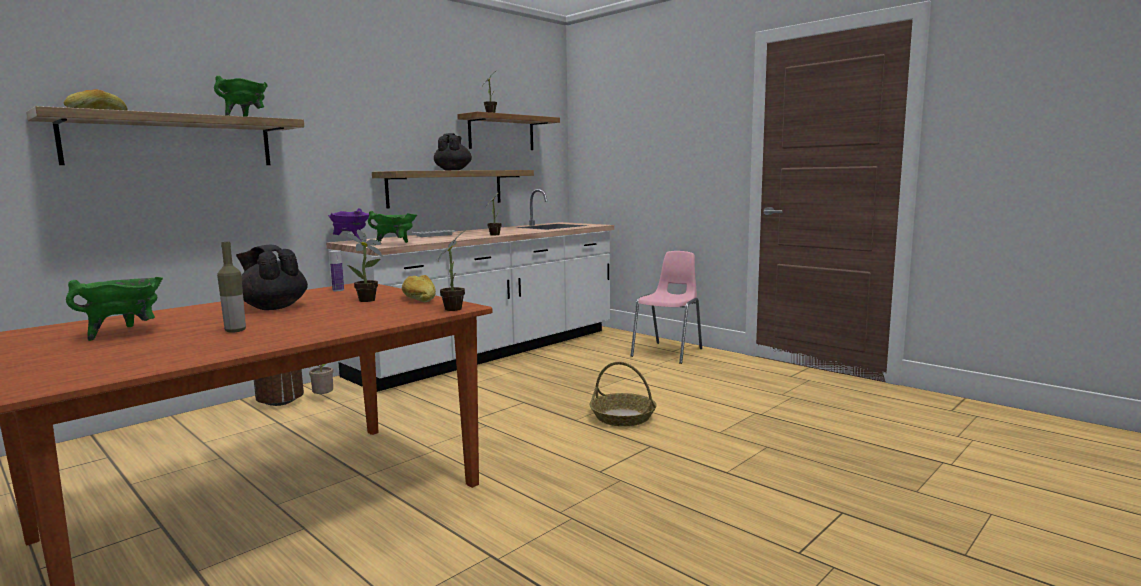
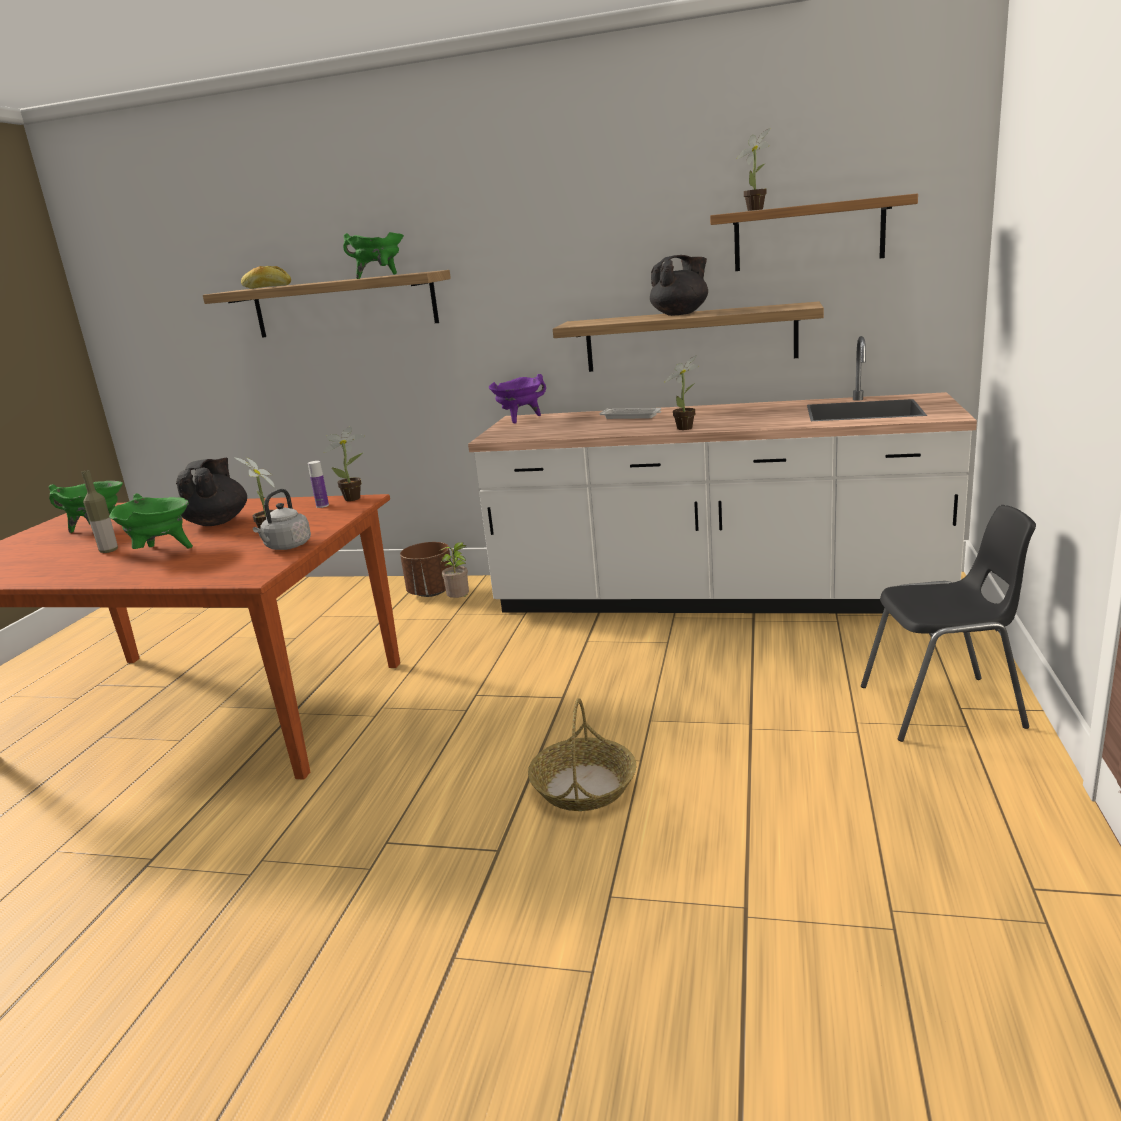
camera: 60 degrees right, 10 degrees up
(395, 244) = (514, 436): green cooking pot -> green cooking pot (162, 552)
(418, 299) = (286, 547): bread -> grey kettle
(454, 308) = (239, 577): potted plant -> potted plant (355, 498)
(668, 352) = (943, 707): pink chair -> black chair

